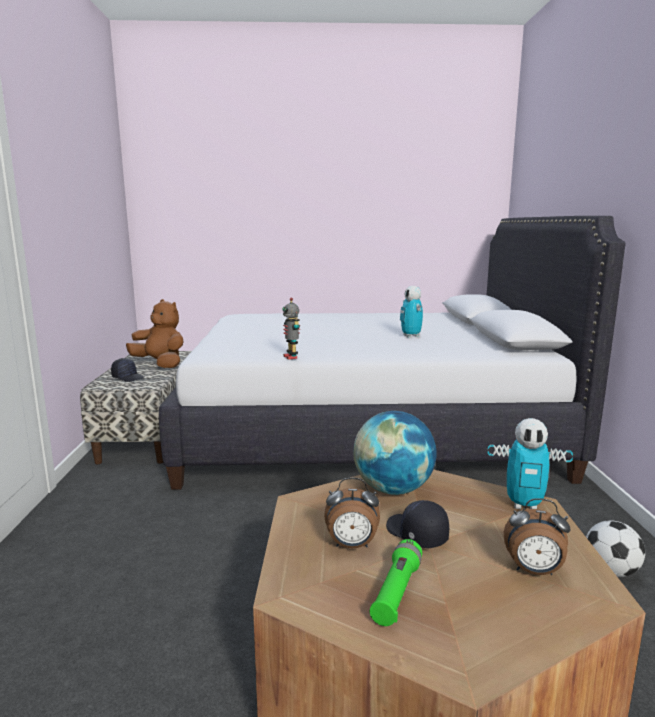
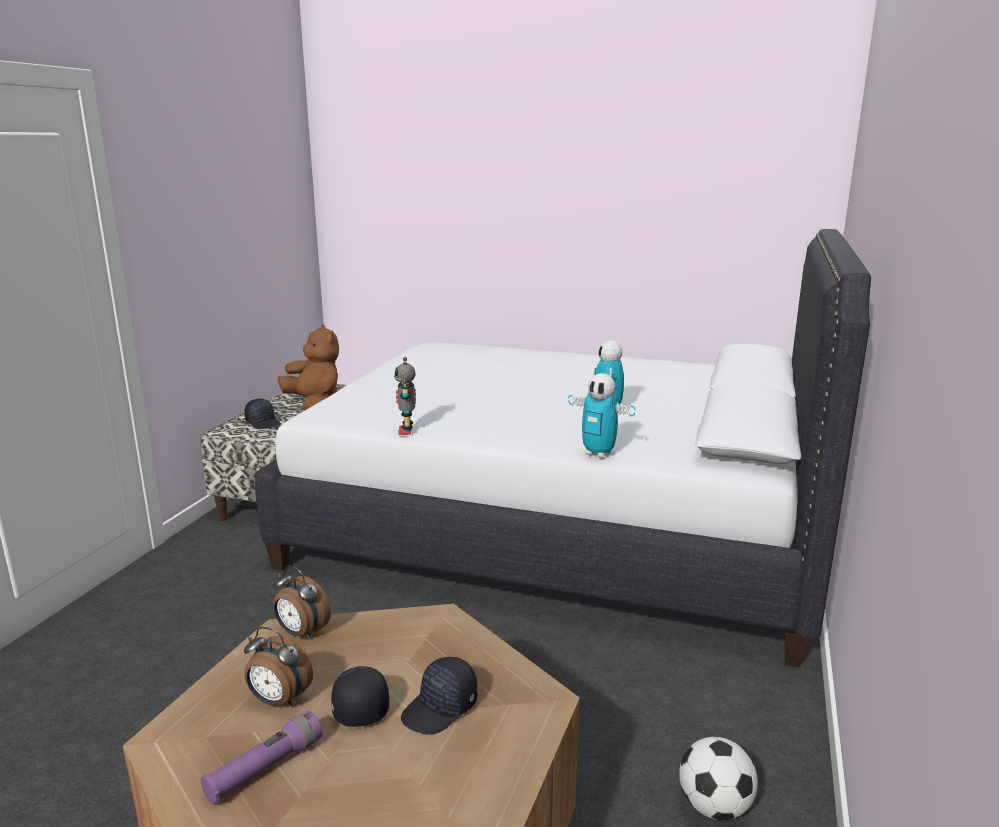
camera: 20 degrees right, 5 degrees up
(393, 489) = (397, 638): globe -> none
(396, 592) = (265, 769): green flashlight -> purple flashlight
(477, 524) = (441, 708): none -> black cap
(524, 505) = (527, 696): toy robot -> toy robot (598, 453)
(533, 571) = (435, 786): alarm clock -> alarm clock (301, 633)

